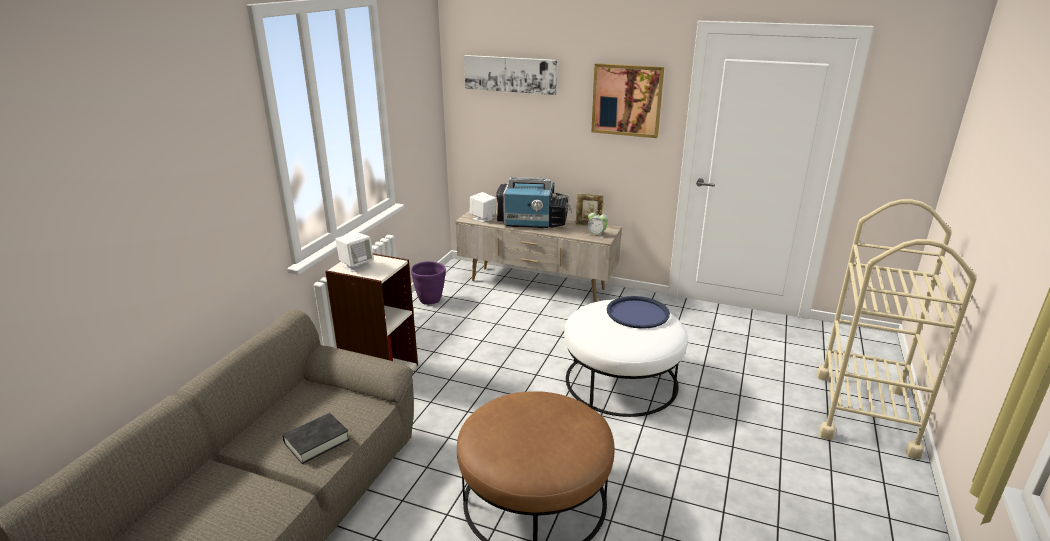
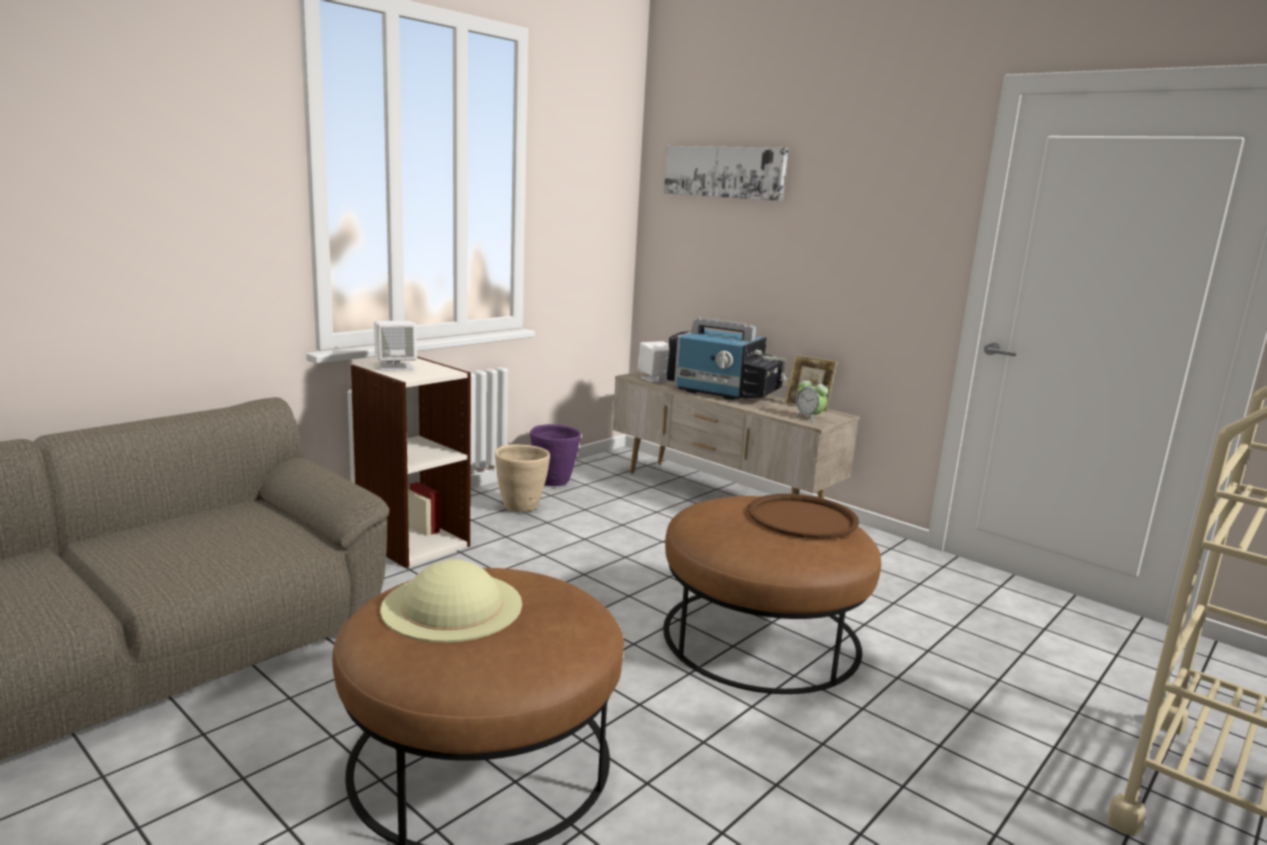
camera: 20 degrees right, 10 degrees down
(316, 441) = (189, 561): black book -> none
(425, 326) = (521, 507): none -> beige planter
(516, 428) = (452, 605): none -> beige hat
(621, 381) = (761, 636): white ottoman -> brown ottoman
(627, 100) = (884, 209): picture -> none
(637, 313) = (802, 518): blue tray -> brown tray

